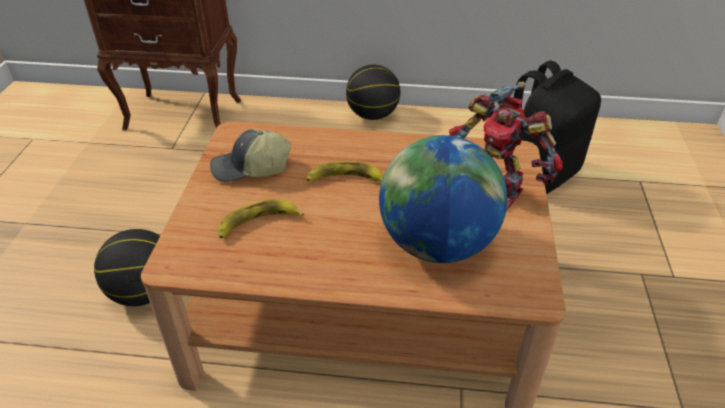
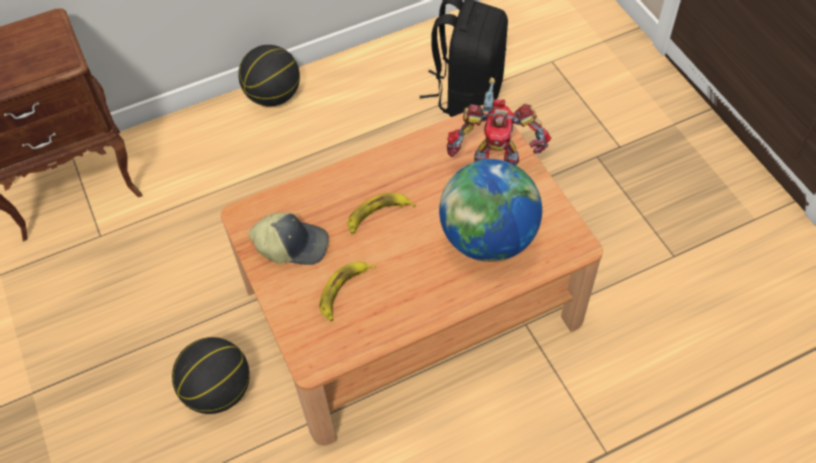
camera: 30 degrees left, 15 degrees up
(251, 168) = (292, 245): cap -> cap turned 135 degrees counterclockwise

